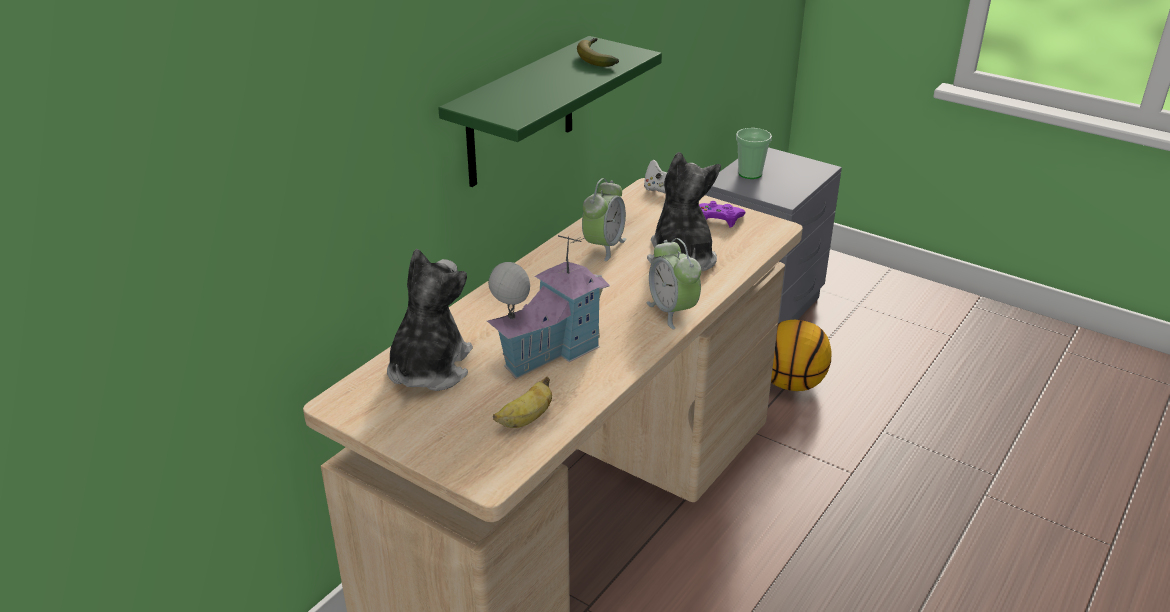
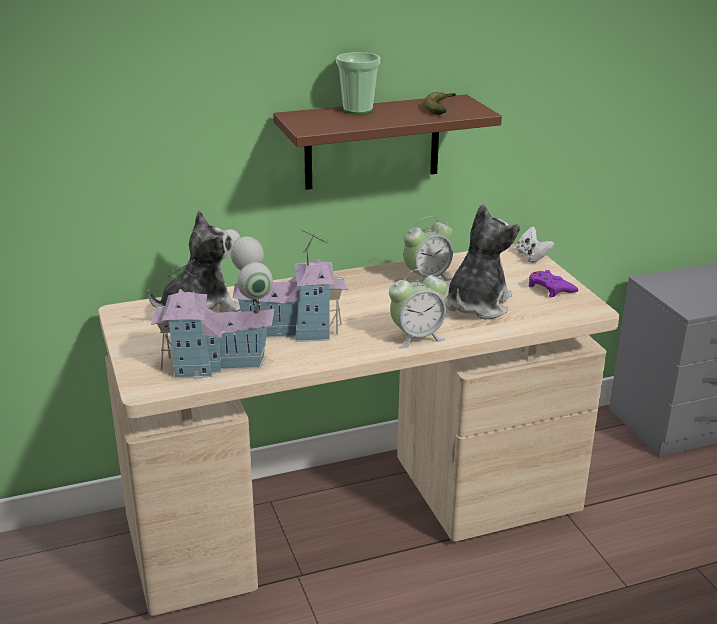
camera: 35 degrees right, 5 degrees down
(520, 113) = (372, 142): green shelf -> brown shelf
(525, 420) = (216, 364): banana -> toy house
(672, 312) = (416, 337): alarm clock -> alarm clock turned 120 degrees counterclockwise
(750, 174) = (683, 281): cup -> cup (357, 110)
(792, 383) = (646, 493): basketball -> none

